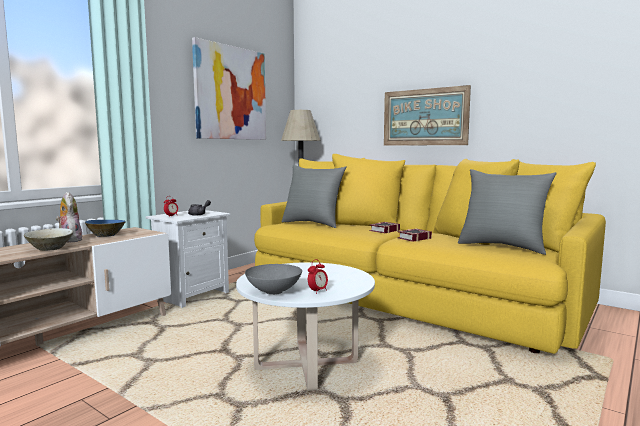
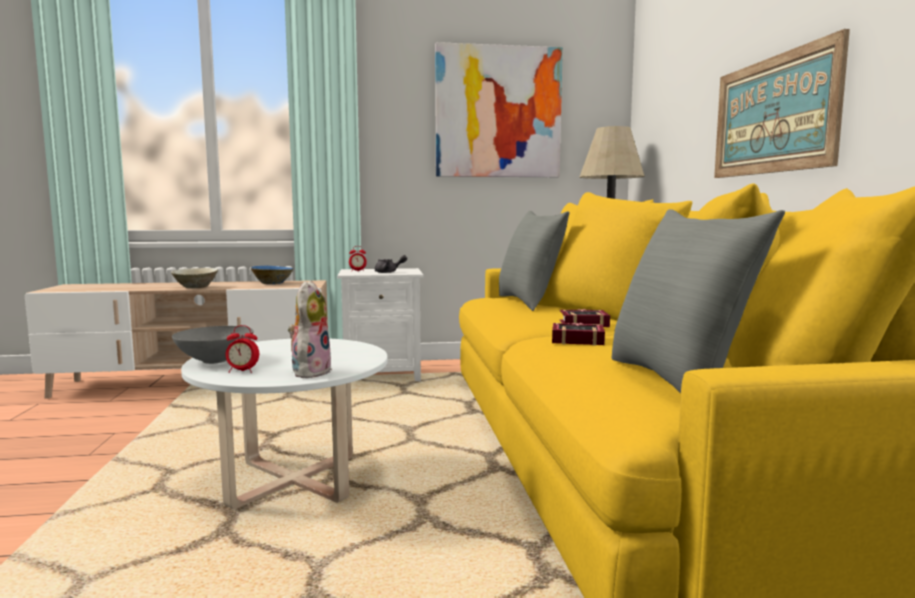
camera: 45 degrees right, 0 degrees up
(70, 240) = (235, 283): plush toy -> plush toy (310, 371)

